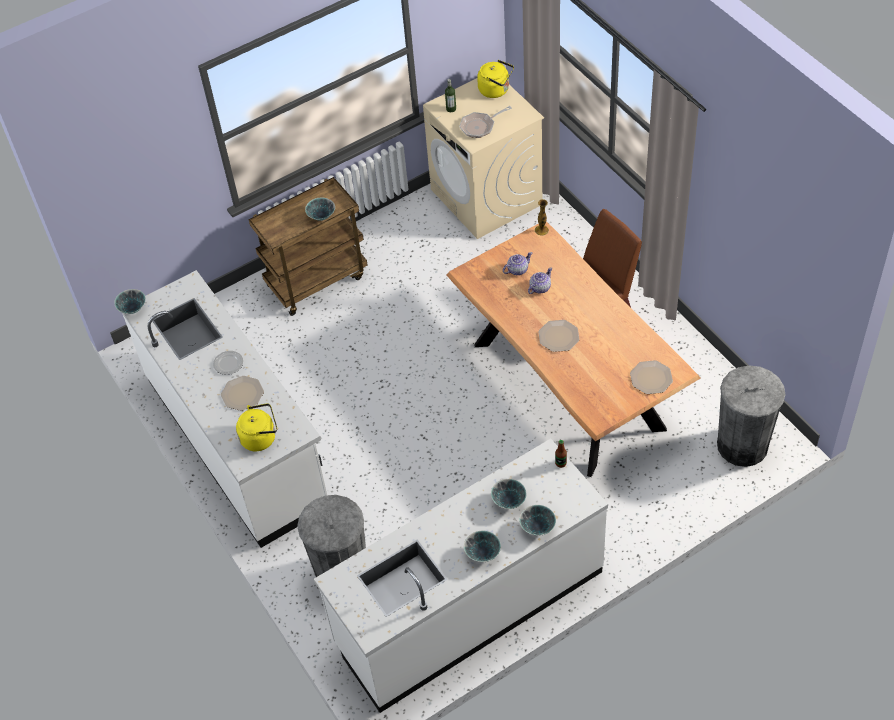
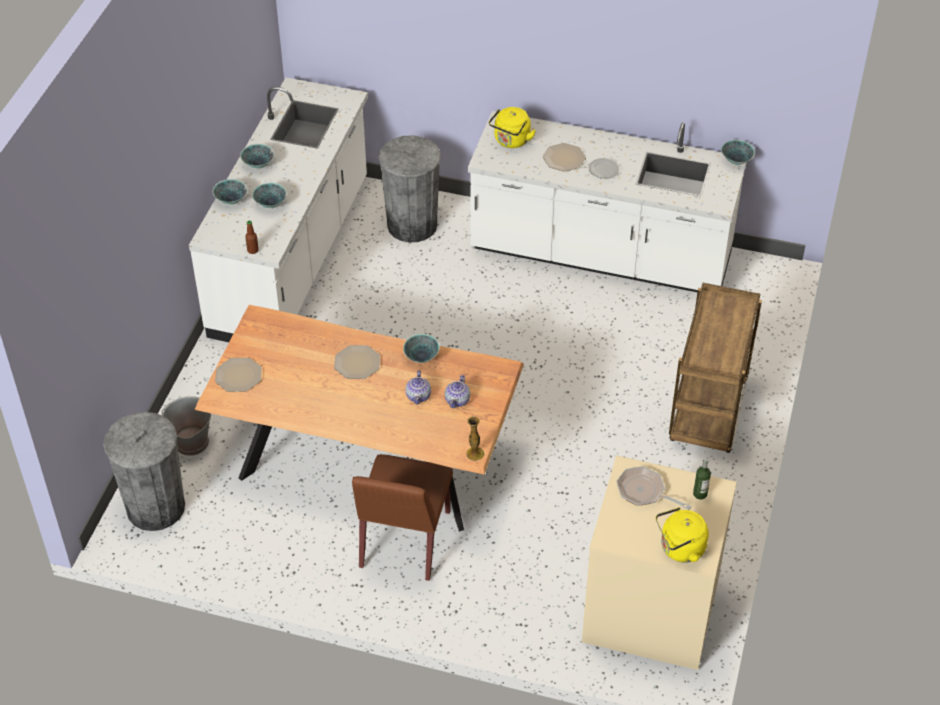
camera: 135 degrees right, 5 degrees down
(321, 217) = (704, 344): bowl -> bowl (421, 358)
(480, 126) = (644, 492): frying pan -> frying pan turned 75 degrees counterclockwise
(681, 481) = (191, 442): none -> grey bucket

